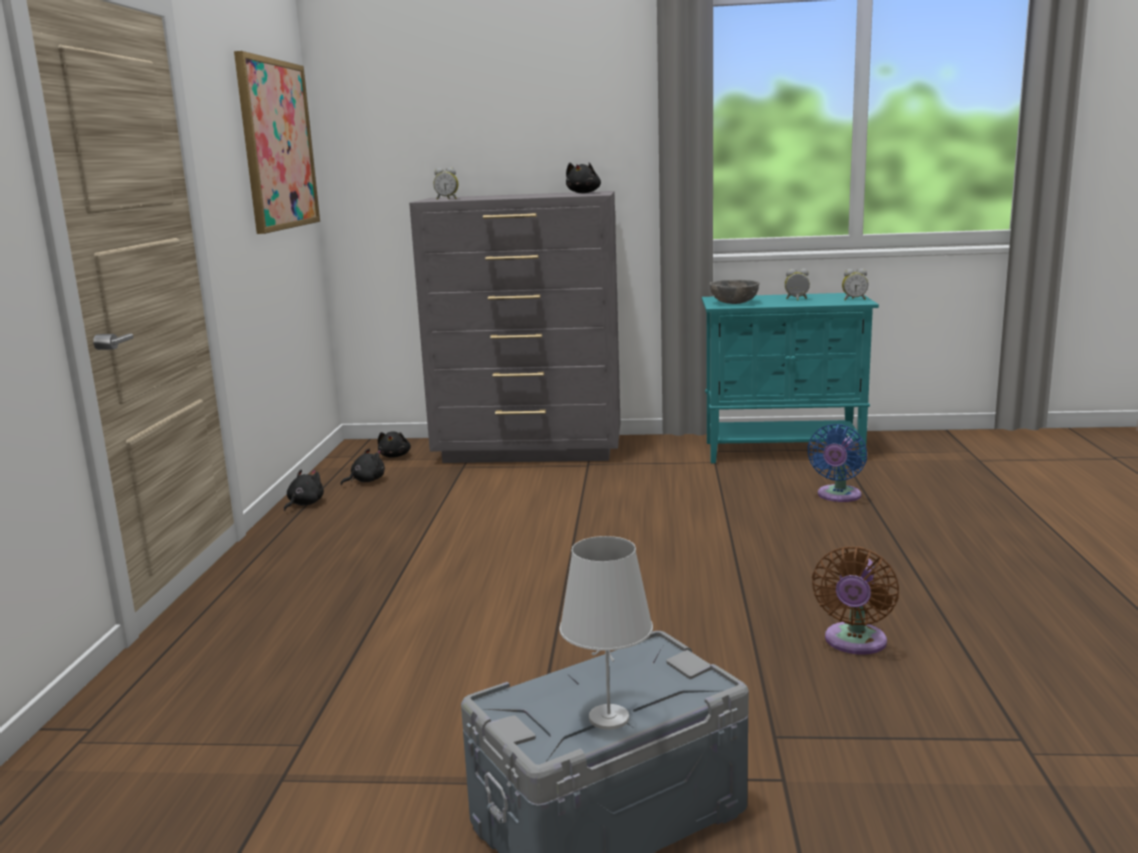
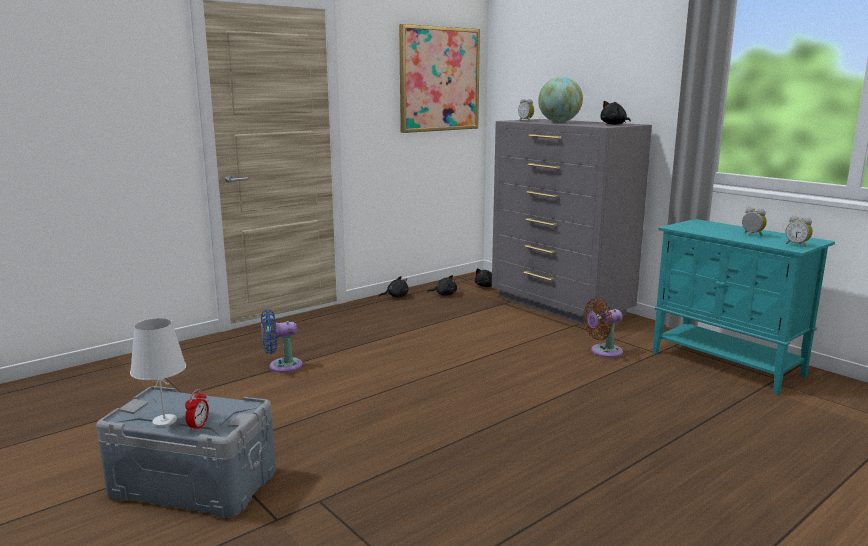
camera: 45 degrees right, 0 degrees up
(499, 196) = (559, 122): none -> globe
(667, 697) = (198, 426): none -> alarm clock
(734, 302) = (695, 227): grey bowl -> none
(838, 496) = (689, 407): blue fan -> blue fan (281, 366)
(854, 643) = (468, 488): brown fan -> brown fan (603, 352)

